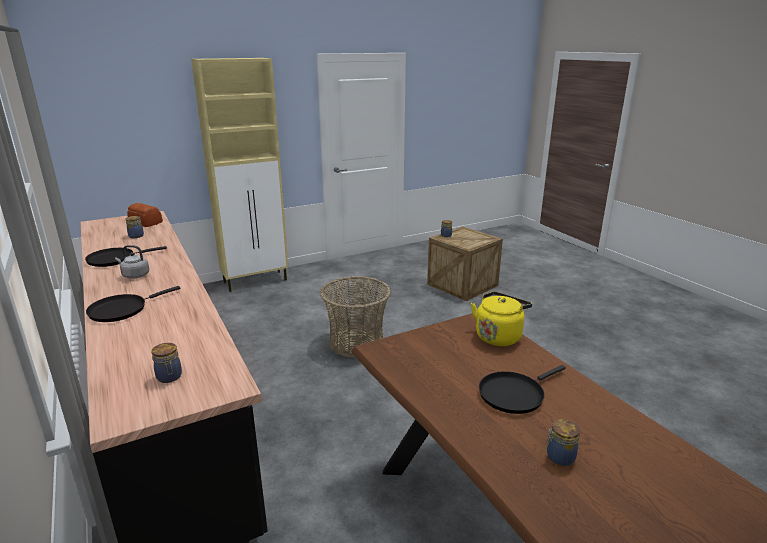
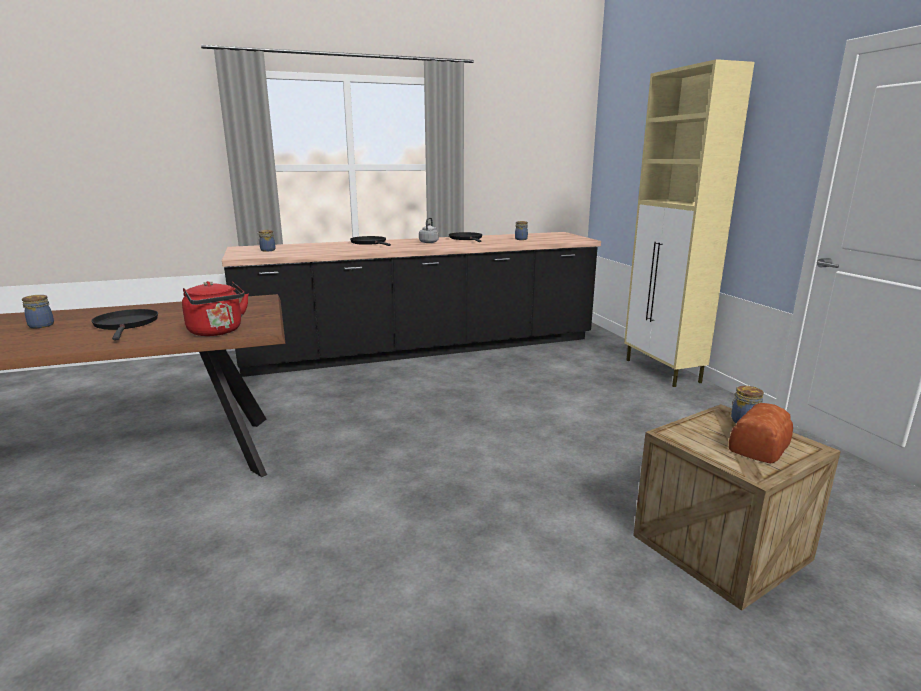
camera: 100 degrees right, 5 degrees down
(145, 222) = (559, 239): bread -> bread (757, 446)
(356, 342) = (491, 421): basket -> none
(499, 336) = (217, 332): yellow kettle -> red kettle

